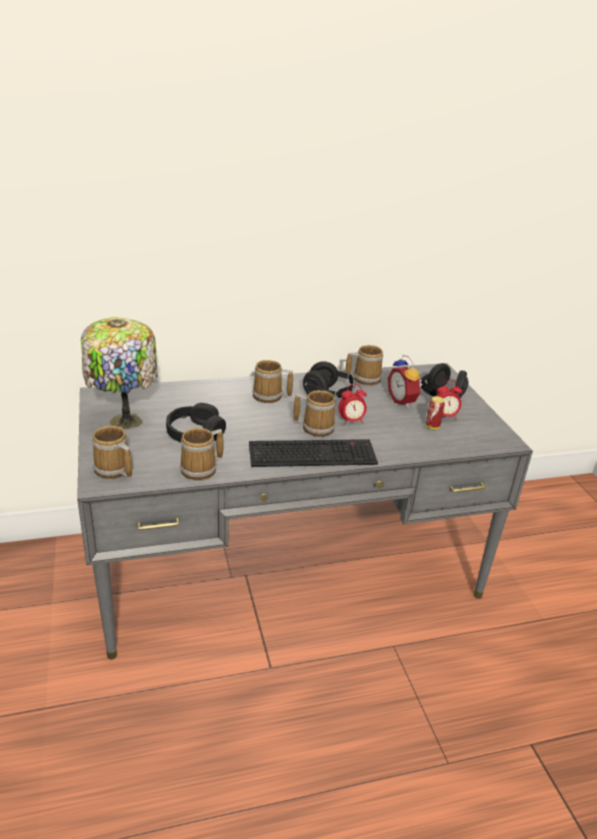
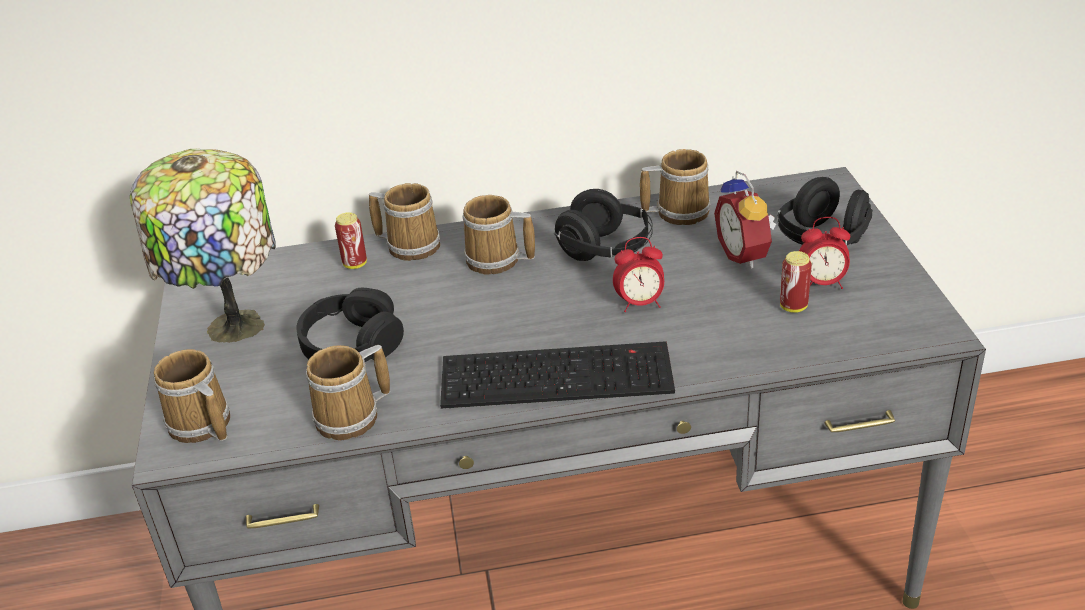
camera: 10 degrees right, 5 degrees up
(190, 394) = (355, 264): none -> can
(316, 427) = (572, 320): mug -> mug (411, 244)

